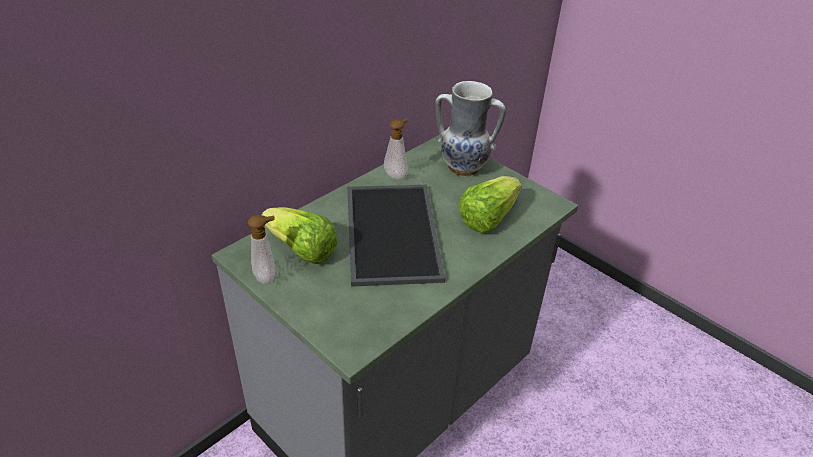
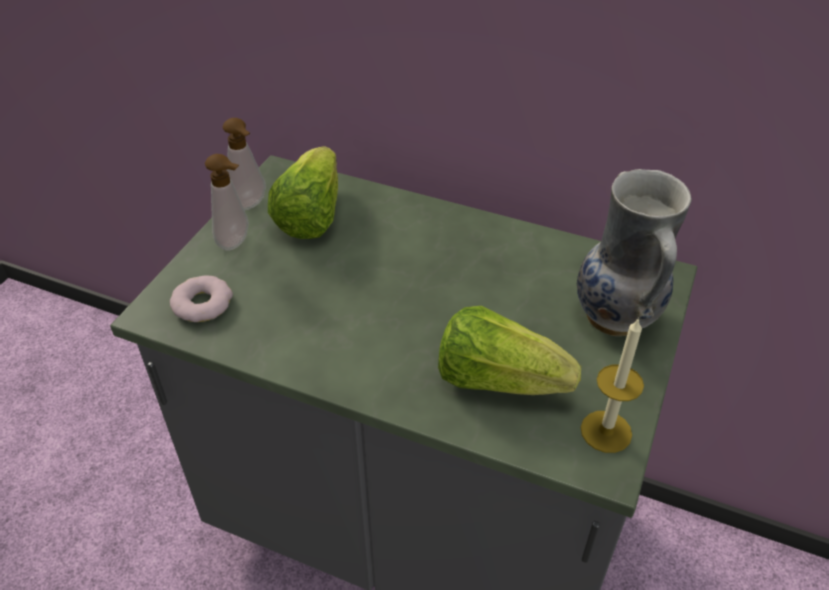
camera: 70 degrees right, 5 degrees up
(358, 322) = (202, 304): none -> donut
(389, 232) = (393, 279): tray -> none
(396, 175) = (531, 248): soap dispenser -> soap dispenser (236, 243)
(534, 196) = (606, 431): none -> candle

